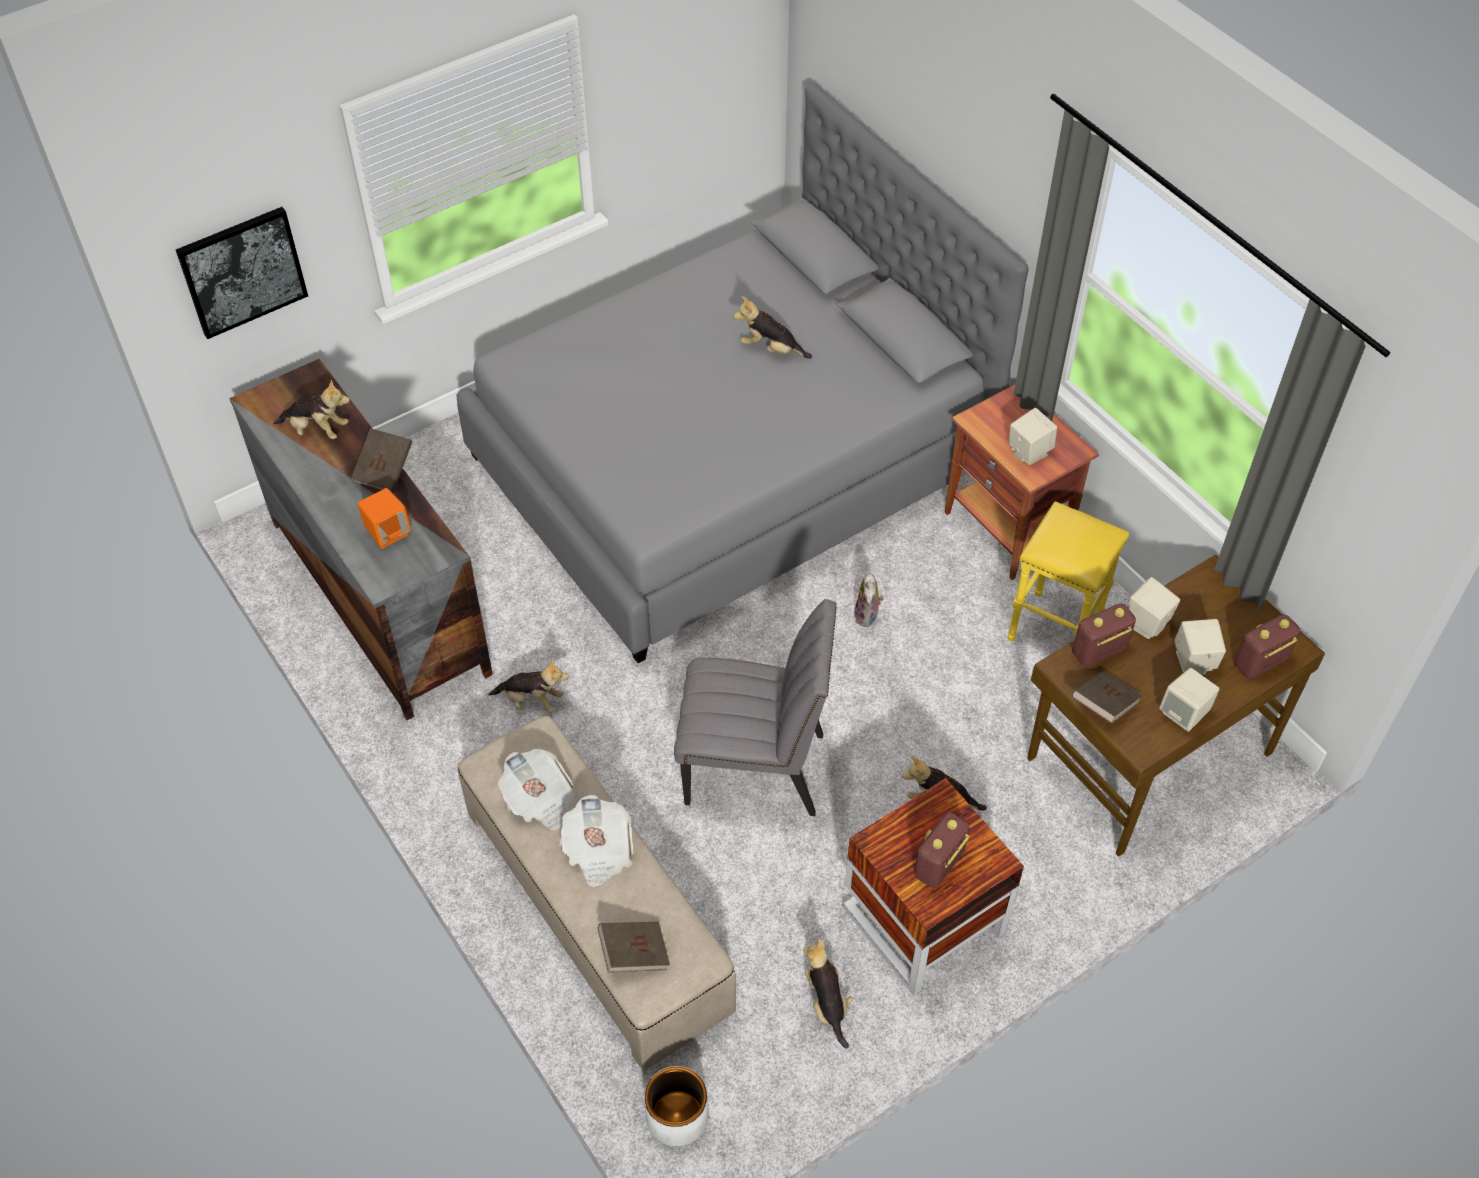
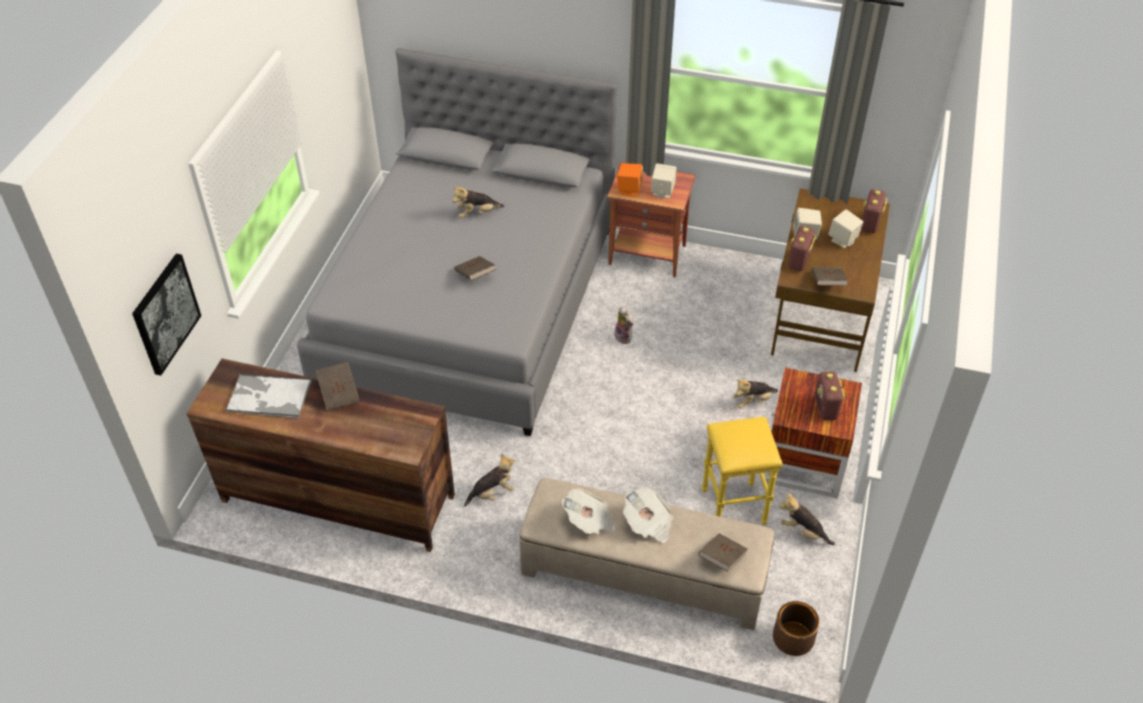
camera: 40 degrees left, 5 degrees down
(317, 430) = (268, 397): plush toy -> tray
(380, 594) = (337, 496): grey cabinet -> brown cabinet
(388, 533) = (381, 424): orange speaker -> orange speaker (629, 190)
(677, 1117) = (793, 638): white planter -> brown planter
(688, 425) = (475, 275): none -> brown book
(753, 769) = (648, 447): grey chair -> none
(1053, 627) = (718, 287): yellow stool -> yellow stool (732, 505)
(1184, 714) = (864, 265): beige speaker -> none

